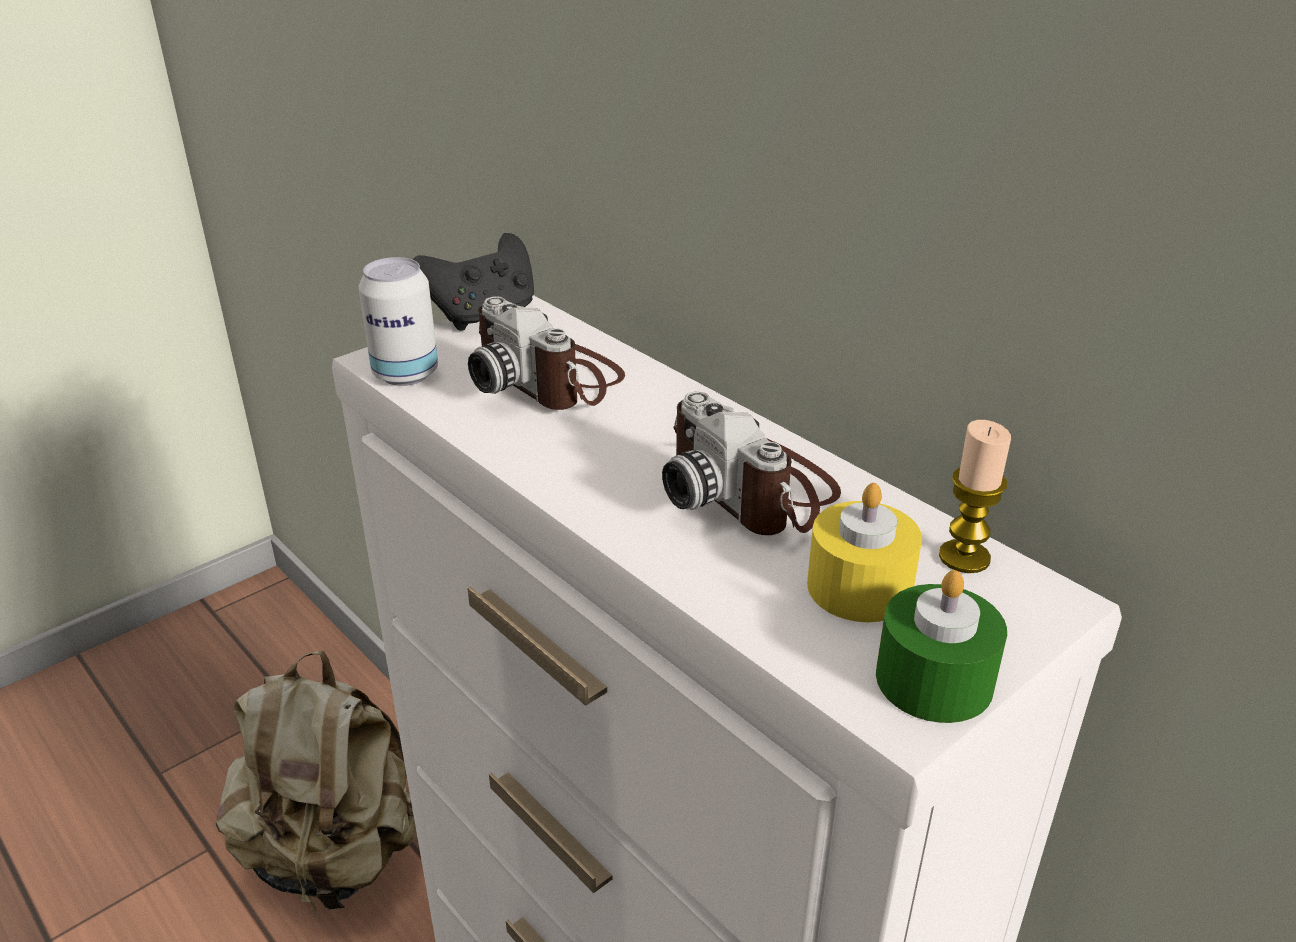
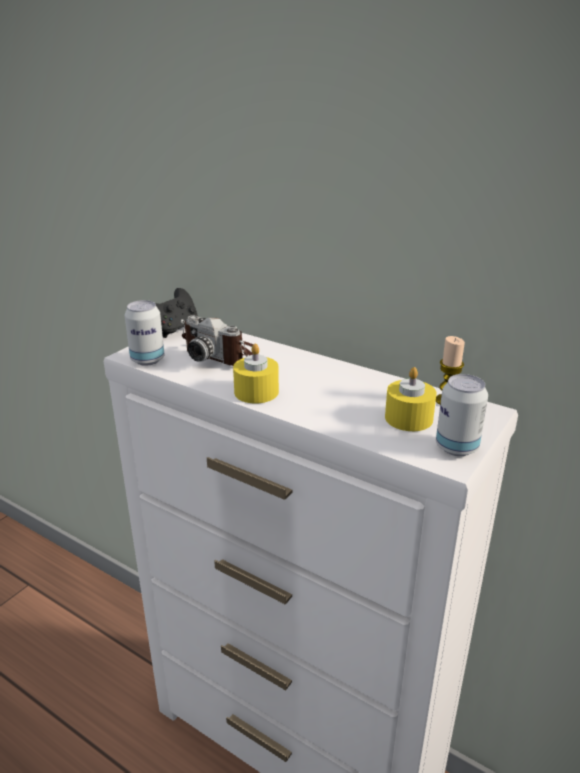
camera: 15 degrees left, 5 degrees down
(335, 854) = (78, 659): beige backpack -> none
(573, 475) = (256, 392): none -> yellow candle
(751, 488) = (342, 387): camera -> none
(934, 680) = (456, 447): green candle -> can

